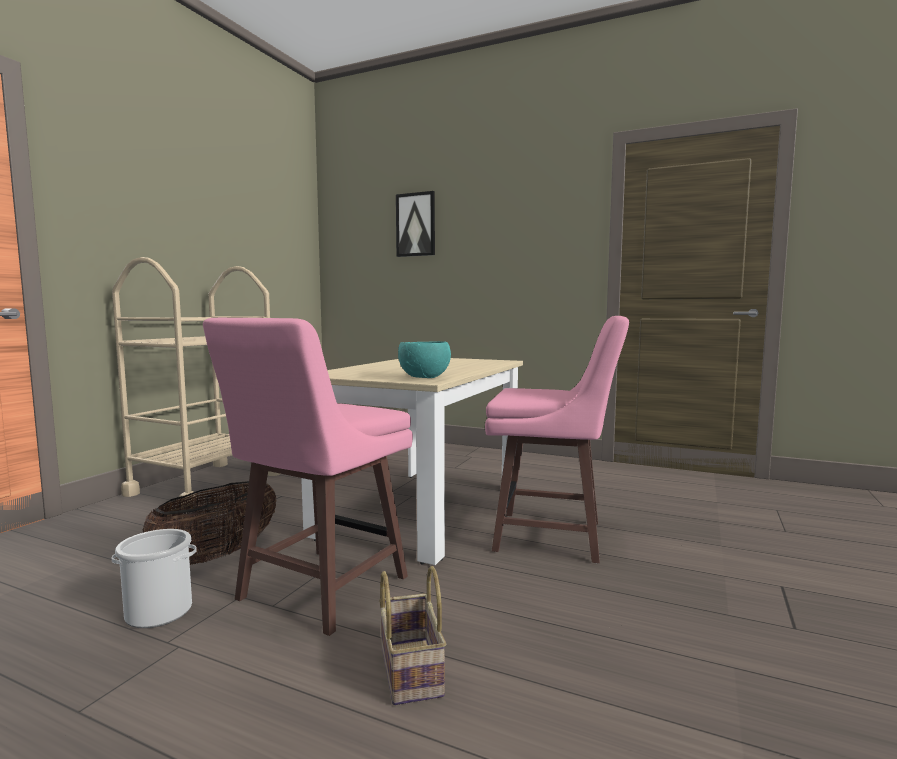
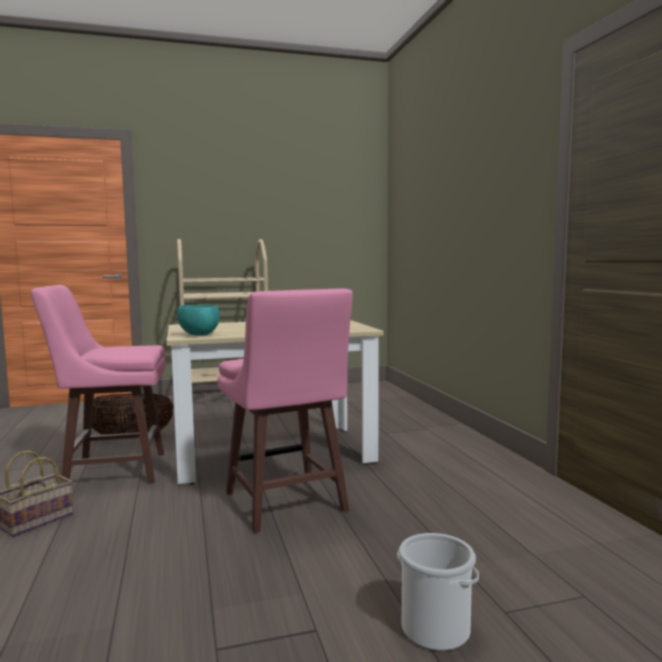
camera: 50 degrees right, 0 degrees up
(158, 612) = (57, 452): bucket -> bucket (434, 629)
(416, 225) = (431, 184): picture -> none

